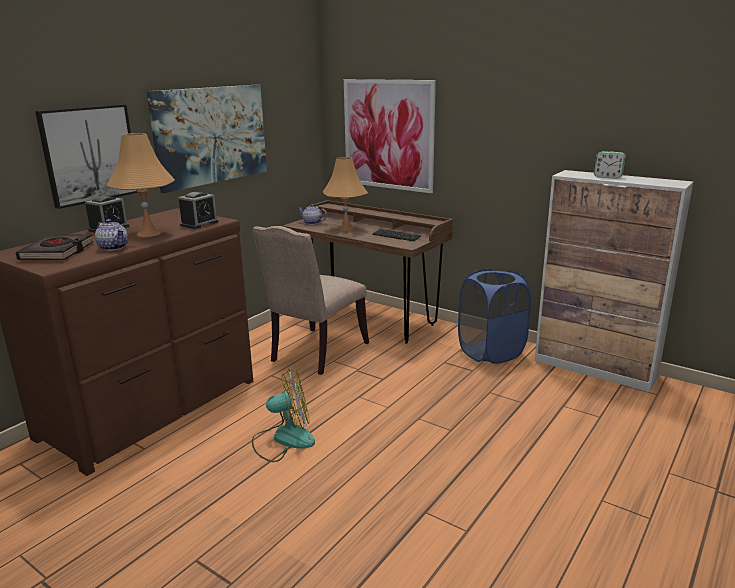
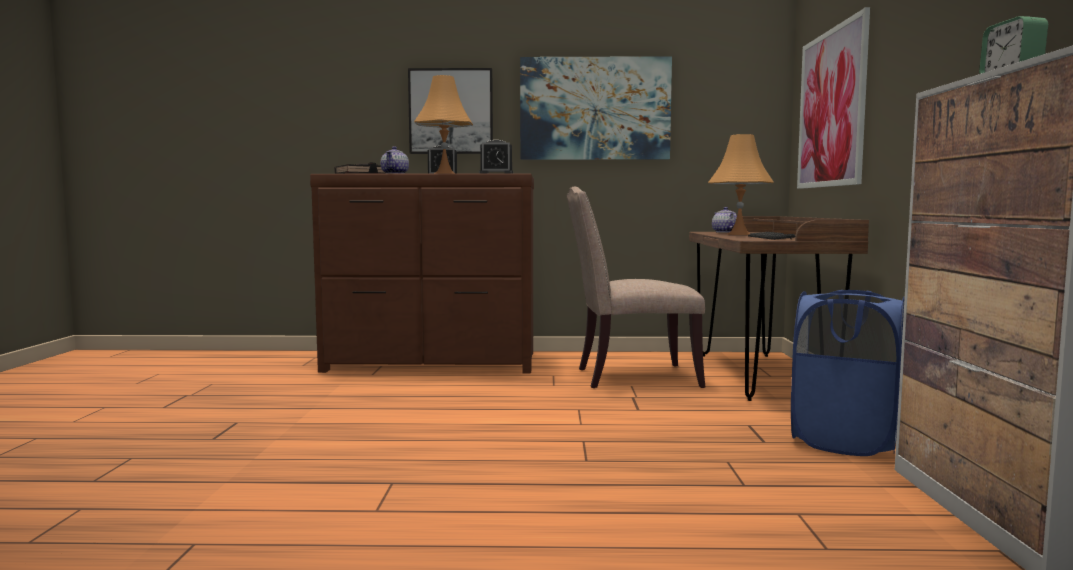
camera: 55 degrees right, 15 degrees down
(283, 439) = (447, 404): fan -> none

